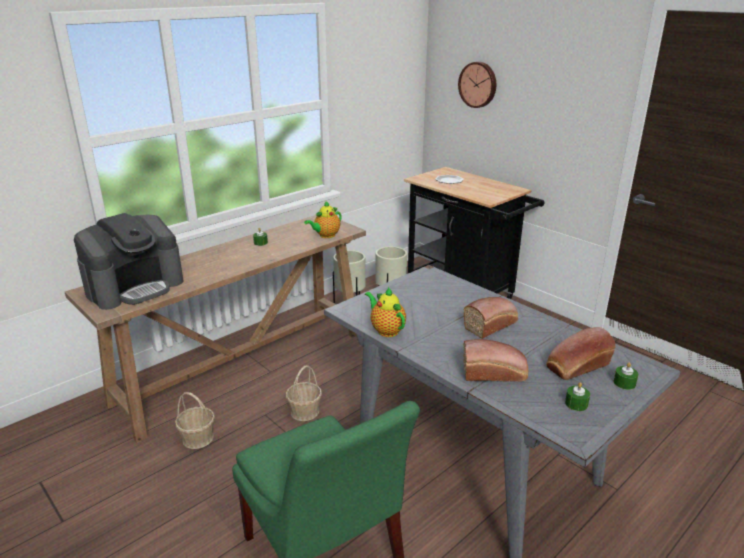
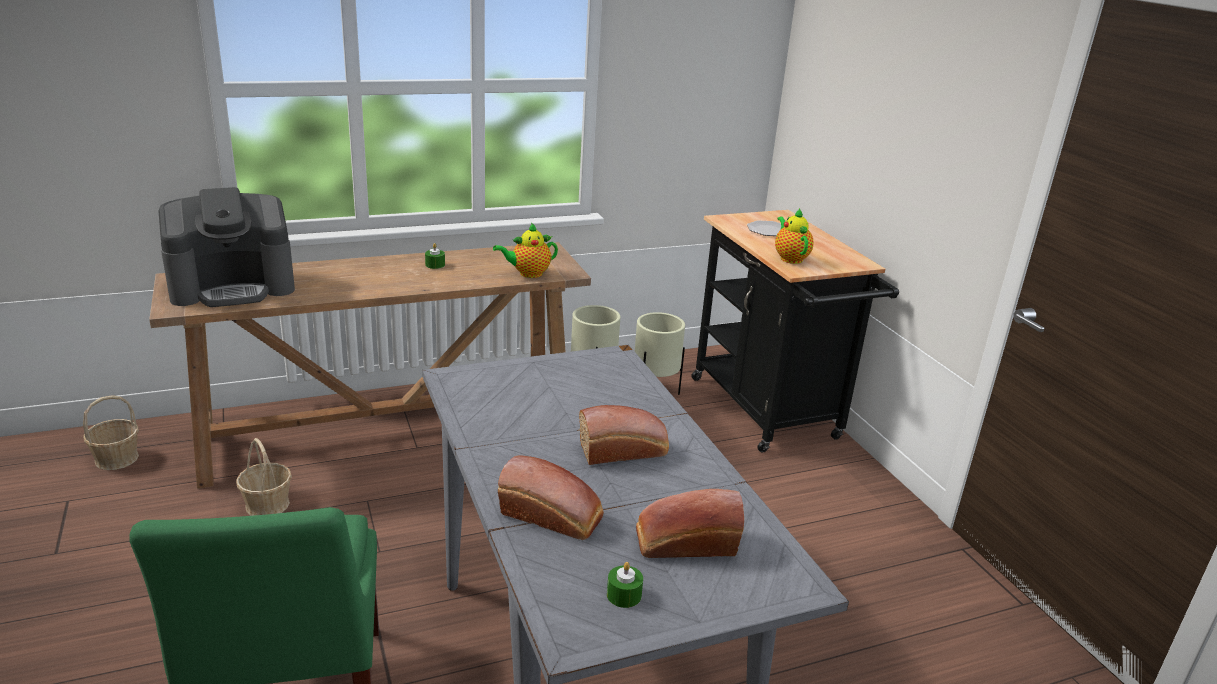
camera: 20 degrees right, 0 degrees up
(304, 411) = (418, 512): basket -> basket (116, 458)
(386, 330) = (471, 417): teapot -> teapot (790, 258)
(478, 84) = (844, 87): wall clock -> none
(624, 383) = (732, 590): green candle -> none

